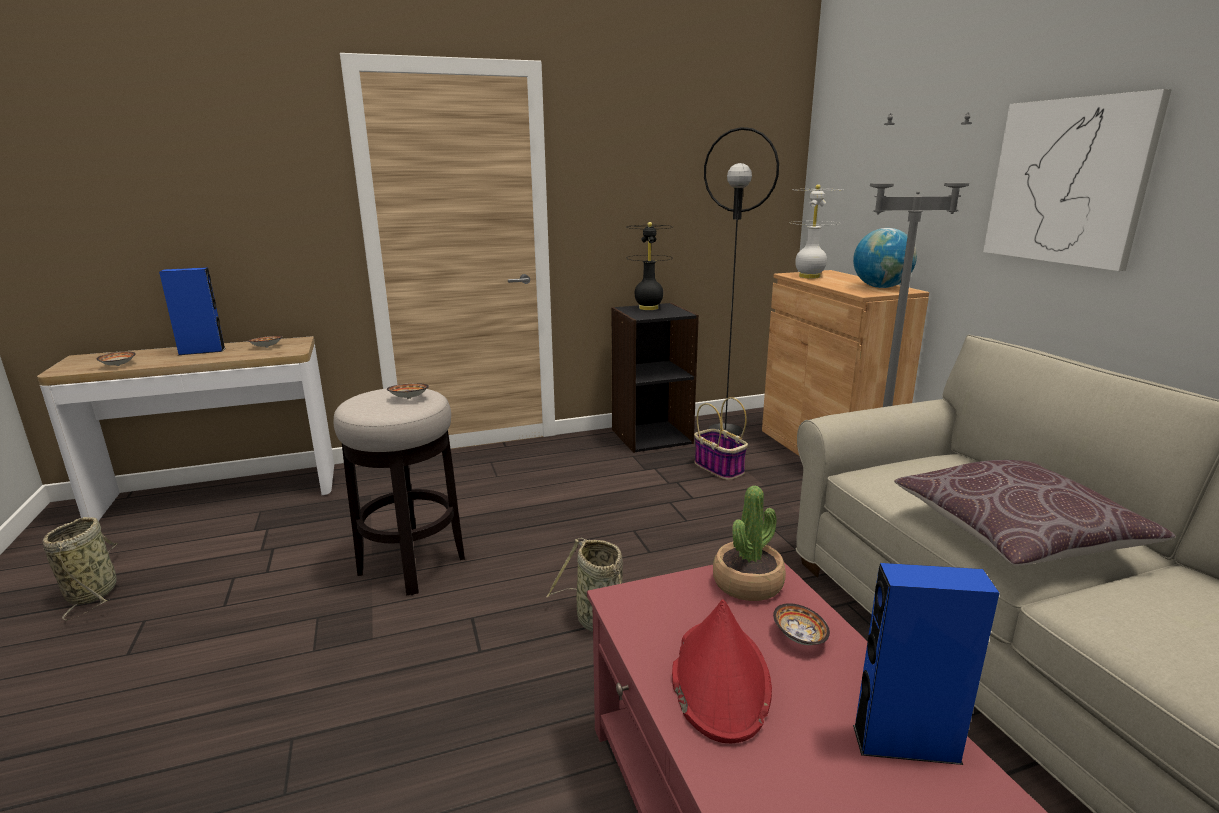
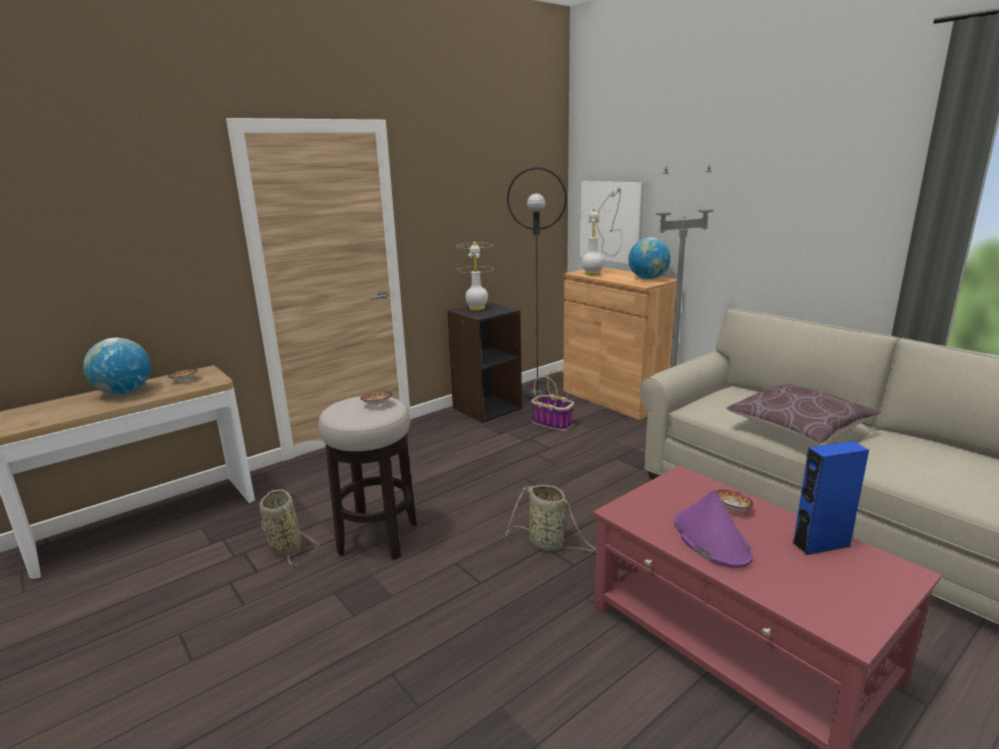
camera: 20 degrees left, 0 degrees up
(94, 592) = (103, 625): basket -> basket (285, 547)
(118, 365) = (57, 417): bowl -> none
(202, 351) = (124, 392): blue speaker -> globe
(648, 308) = (477, 308): black table lamp -> white table lamp
(719, 679) = (710, 539): red hat -> purple hat
(748, 583) = (681, 486): potted plant -> none
(1067, 182) = (769, 207): picture -> picture (611, 221)

